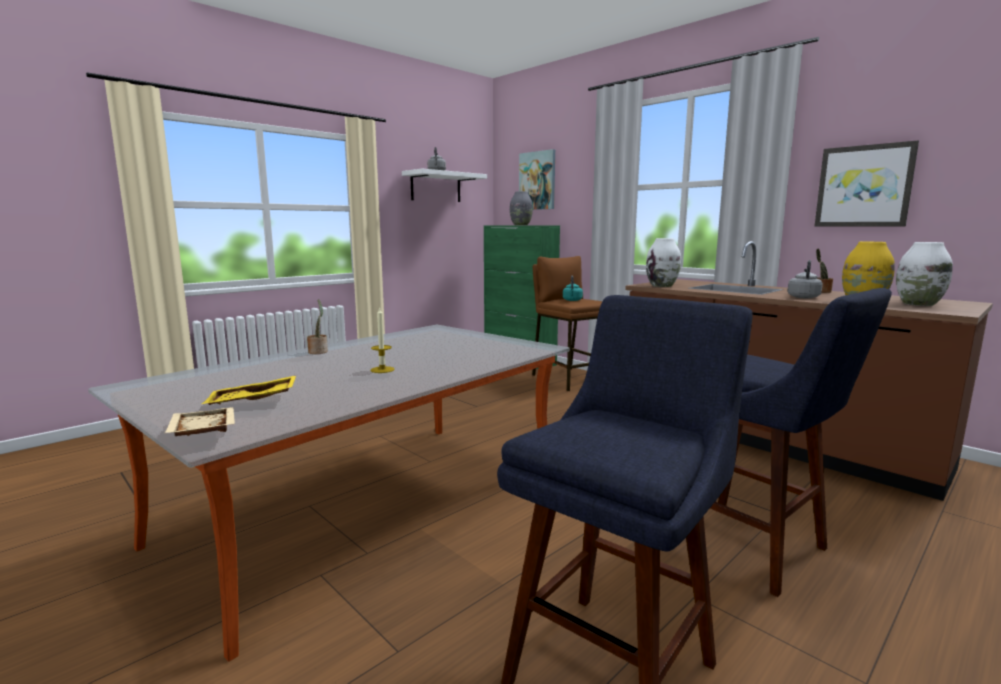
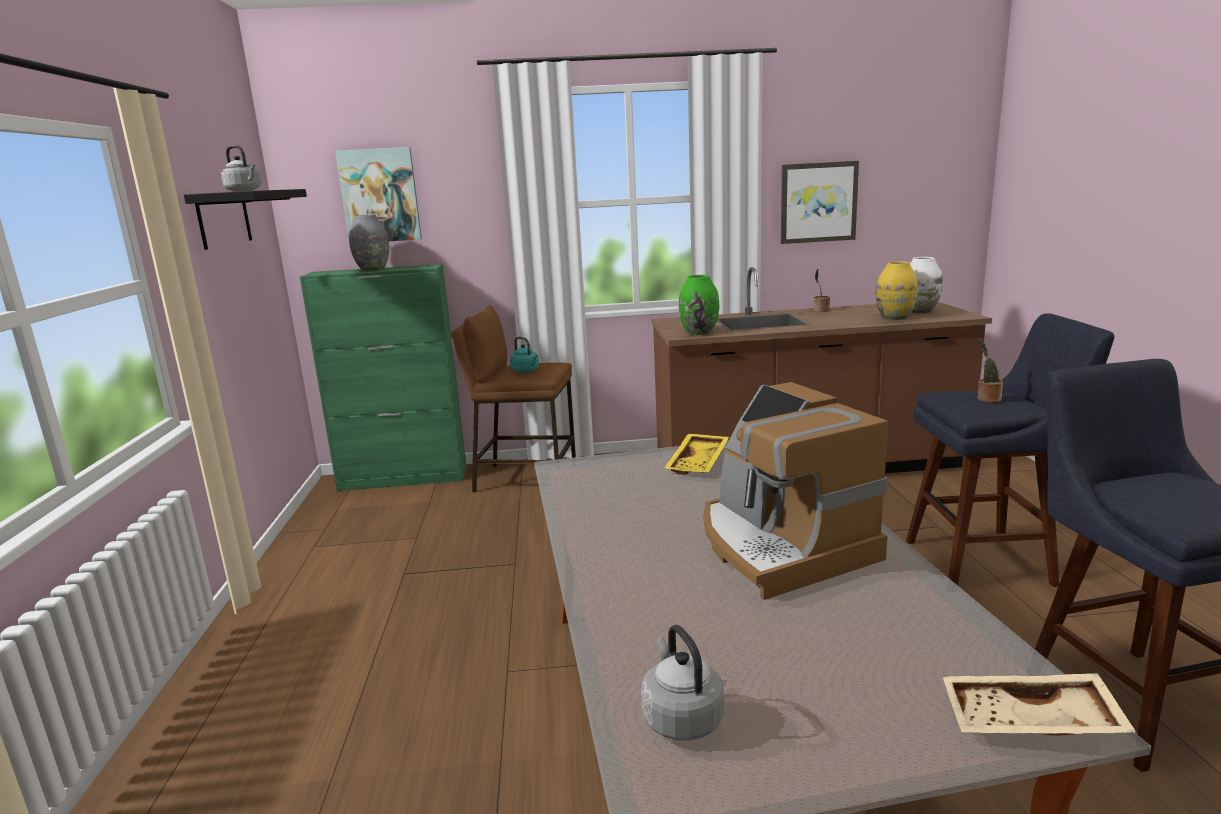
camera: 50 degrees left, 5 degrees up
(252, 401) = (882, 663): yellow tray -> yellow tray (699, 463)
(318, 351) = (606, 568): potted plant -> potted plant (987, 399)
(382, 370) = (780, 546): candle -> coffee machine
(436, 187) = (224, 219): white shelf -> black shelf
(662, 286) = (699, 332): white vase -> green vase
(803, 297) = (845, 321): grey kettle -> grey kettle (680, 717)

